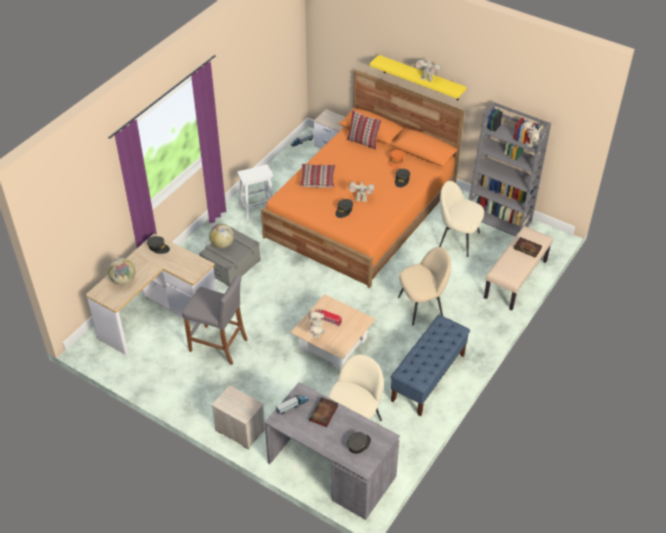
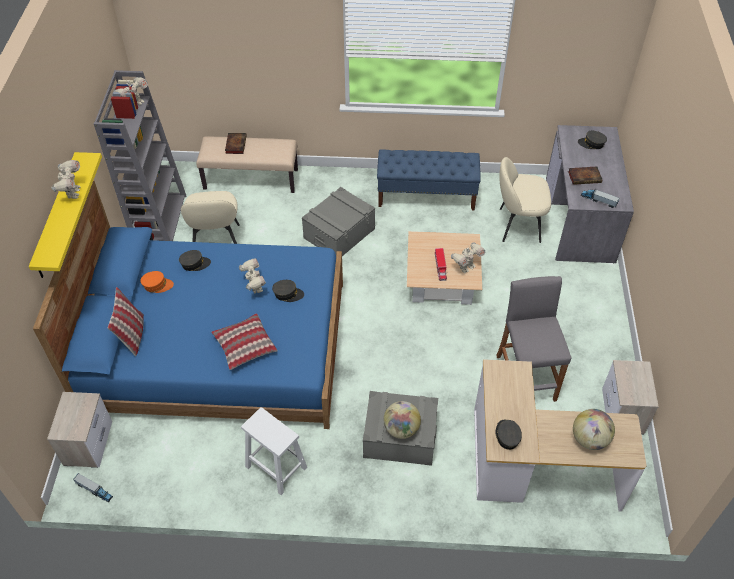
camera: 120 degrees left, 5 degrees up
(239, 429) = (603, 302): nightstand -> nightstand (622, 412)
(362, 212) = (217, 346): orange bed -> blue bed
(421, 306) = (339, 233): beige chair -> grey storage box

